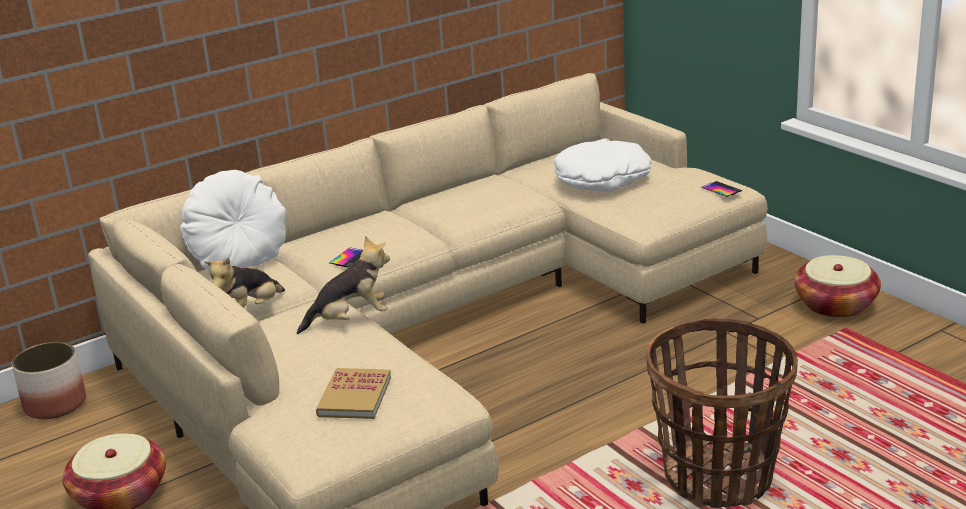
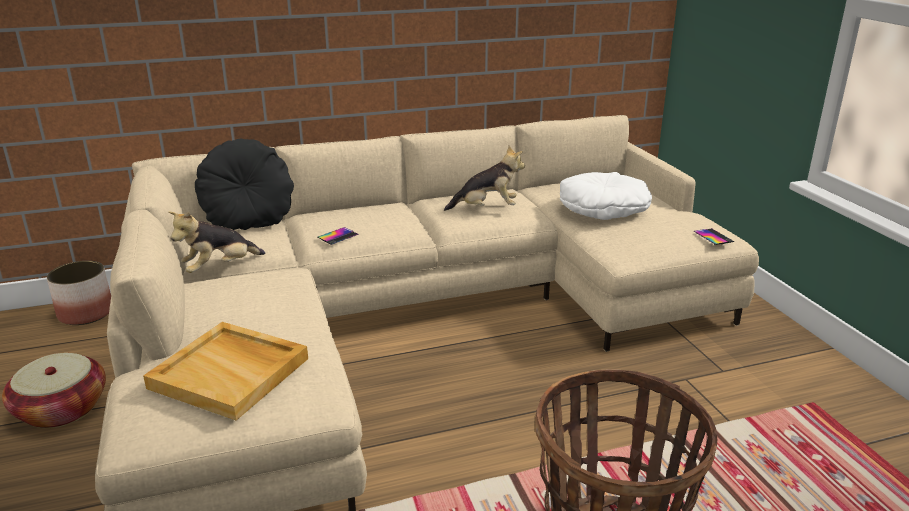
camera: 15 degrees right, 0 degrees up
(241, 264) = (250, 224): white pillow -> black pillow
(350, 320) = (294, 293): plush toy -> plush toy (486, 208)
(354, 397) = (231, 373): book -> beige tray
(835, 305) = (809, 374): basket -> none

